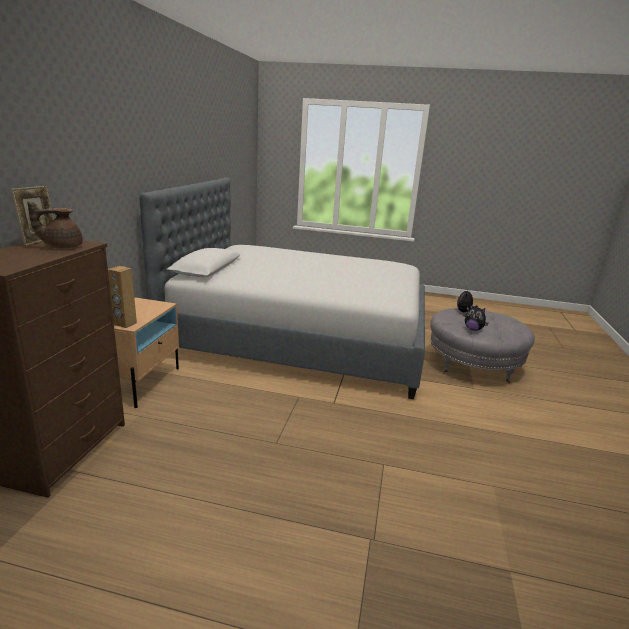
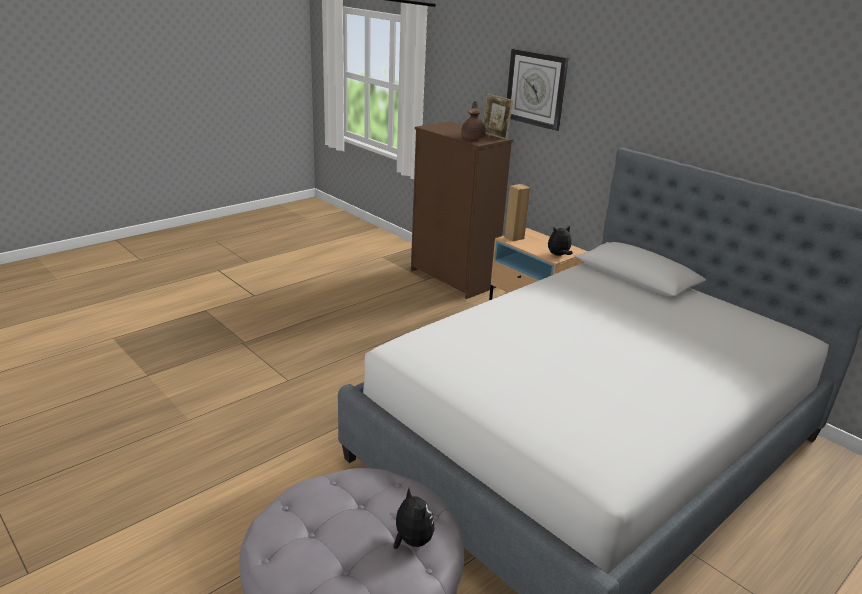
camera: 125 degrees right, 5 degrees up
(48, 165) = (536, 89): none -> wall clock
(473, 329) = (339, 488): plush toy -> plush toy (558, 255)

